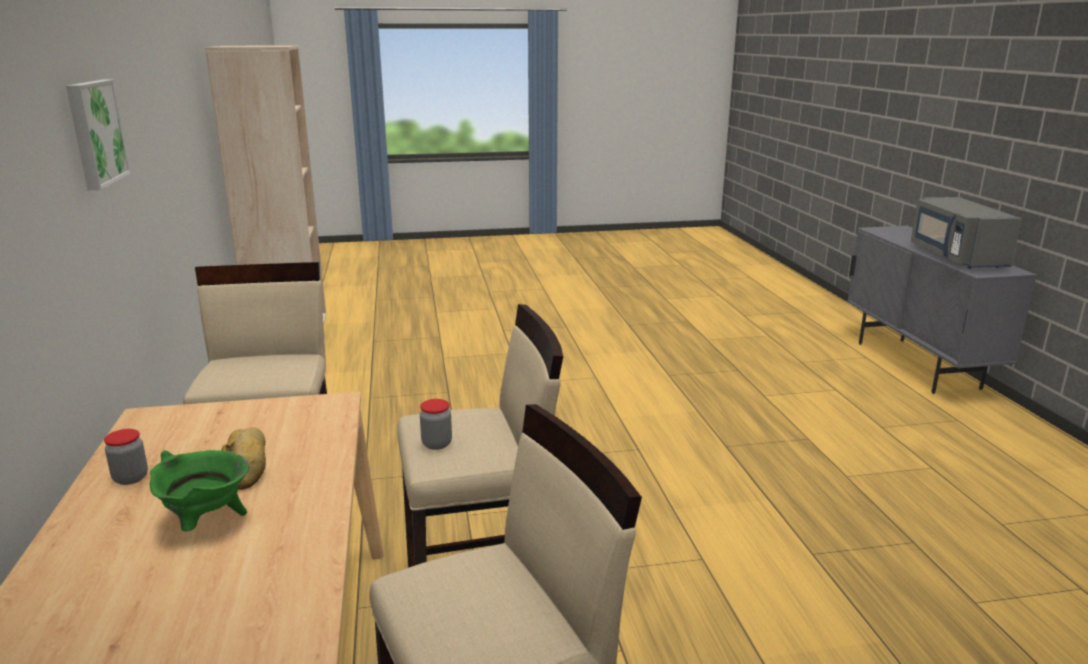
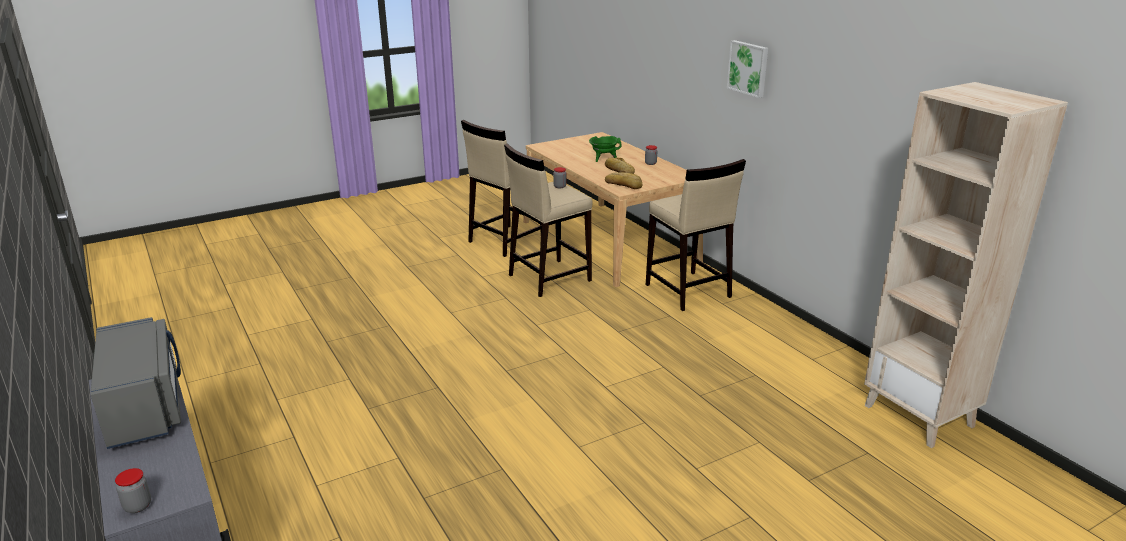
camera: 160 degrees right, 5 degrees up
(307, 417) = (623, 184): none -> bread
(900, 229) = (138, 506): none -> jar

